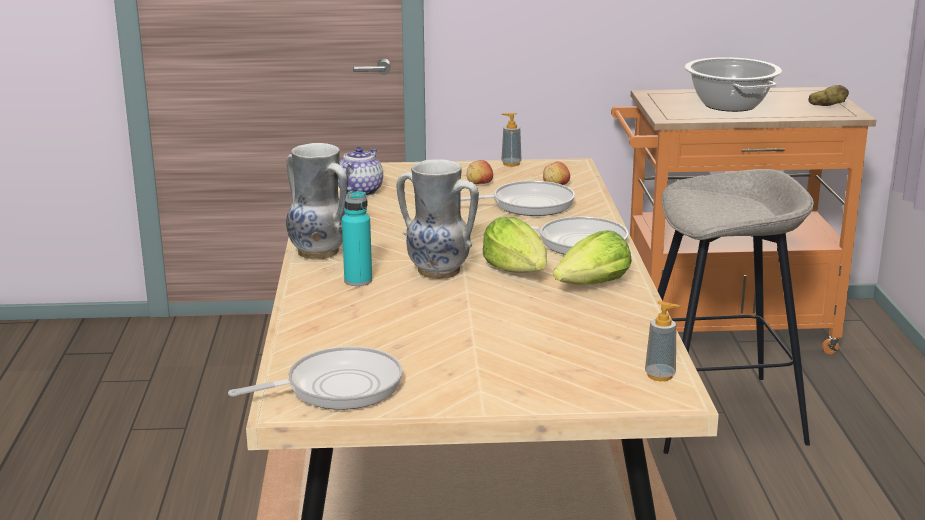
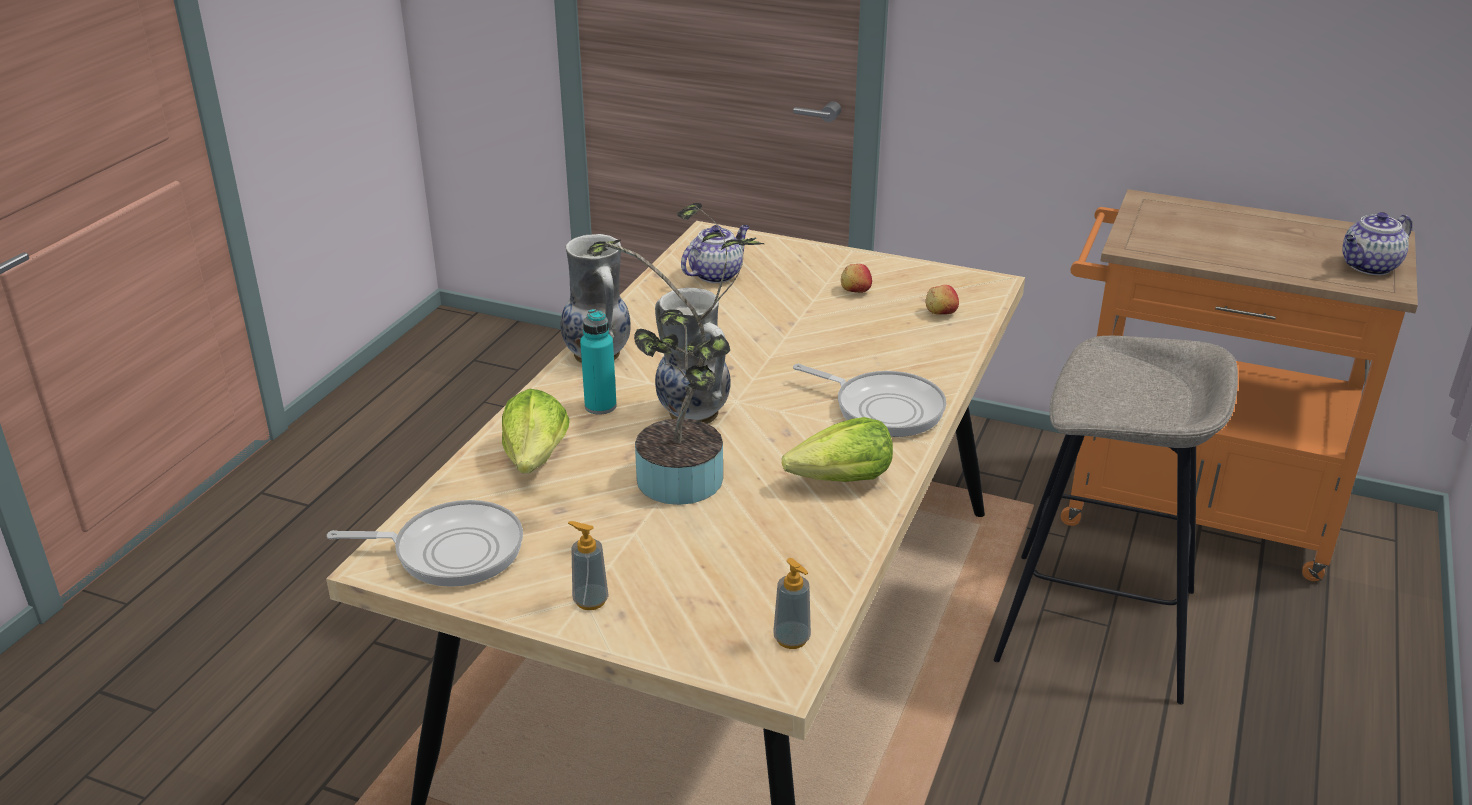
camera: 25 degrees right, 10 degrees up
(479, 311) = (683, 485): none -> potted plant
(511, 164) = (919, 267): soap dispenser -> soap dispenser (590, 600)
(517, 270) = (778, 434): lettuce -> lettuce (536, 458)
(527, 204) = (881, 335): frying pan -> none
(729, 105) = (1232, 239): cooking pot -> none
(827, 106) = (1369, 267): potato -> teapot

